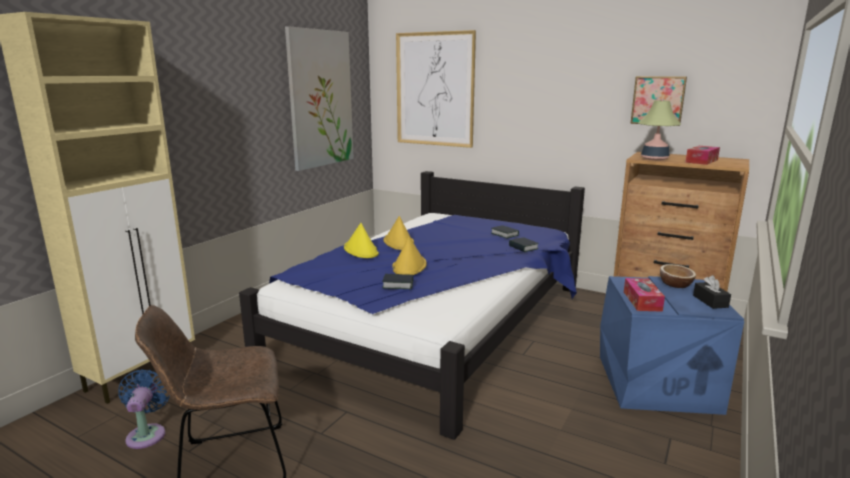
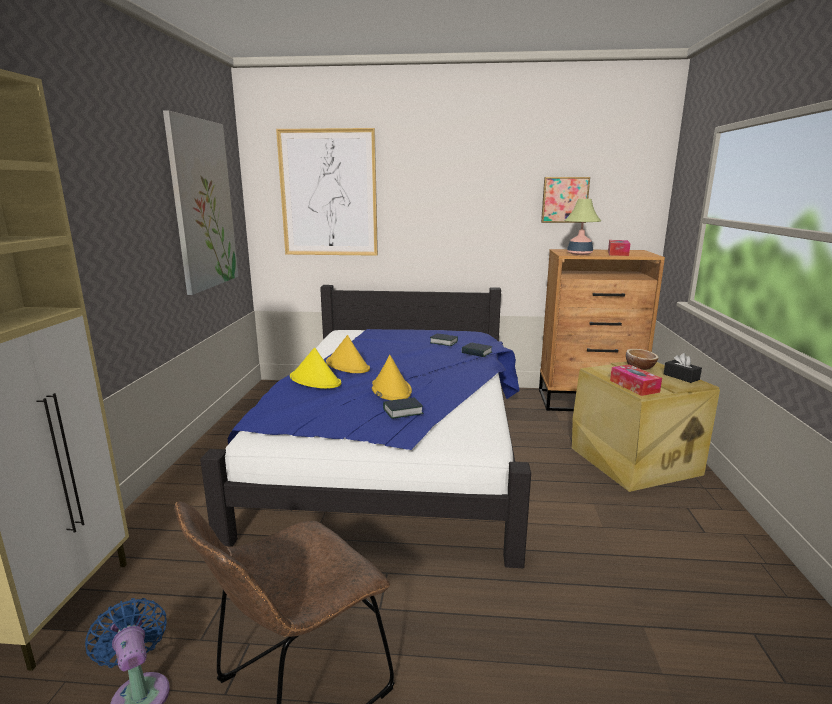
camera: 25 degrees left, 0 degrees up
(655, 384) = (634, 462): blue storage box -> beige storage box

